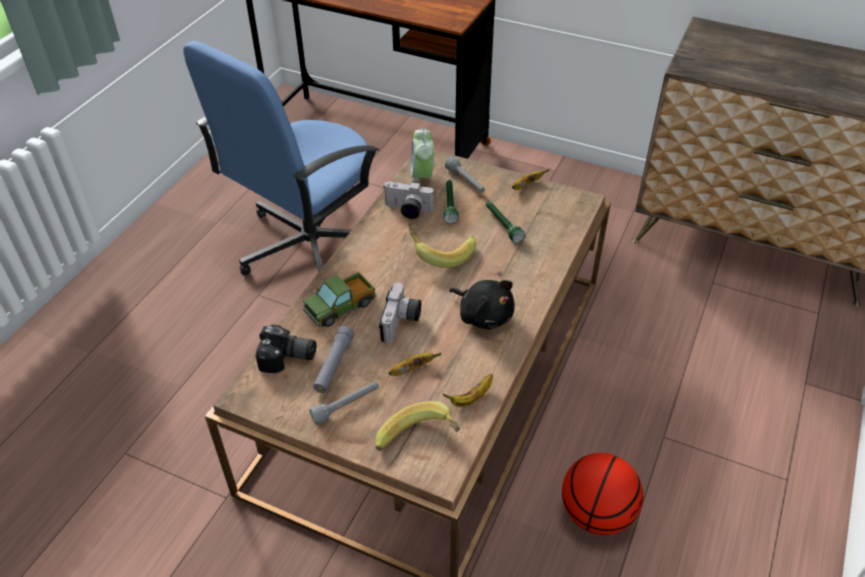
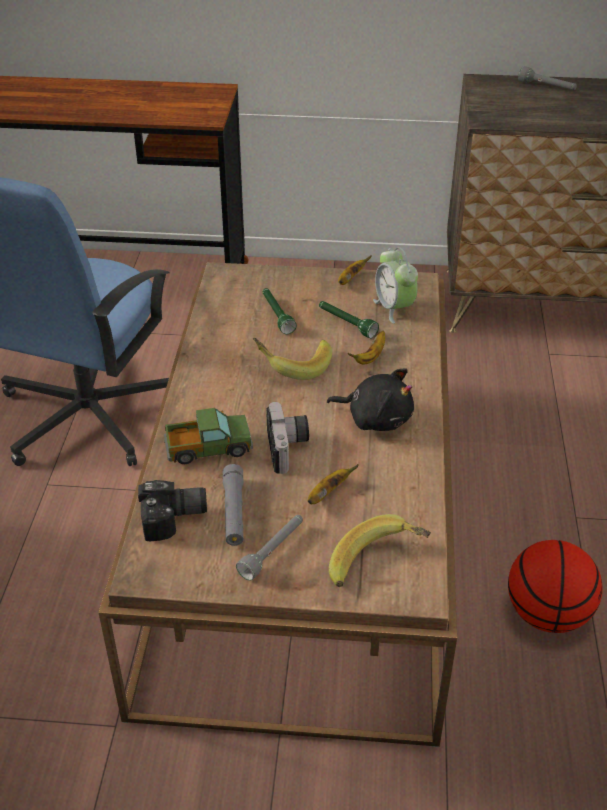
camera: 20 degrees left, 5 degrees down
(340, 307) = (208, 449): toy truck -> toy truck turned 135 degrees counterclockwise
(407, 211) = (231, 331): camera -> none
(422, 177) = (229, 293): alarm clock -> alarm clock (394, 308)
(466, 181) = (281, 288): grey flashlight -> grey flashlight (546, 87)
(471, 398) = (409, 506): banana -> banana (370, 357)

